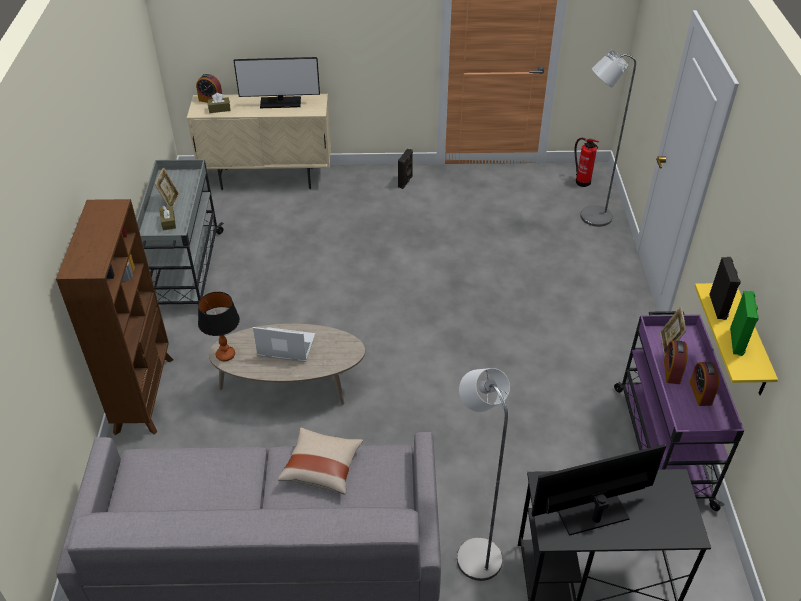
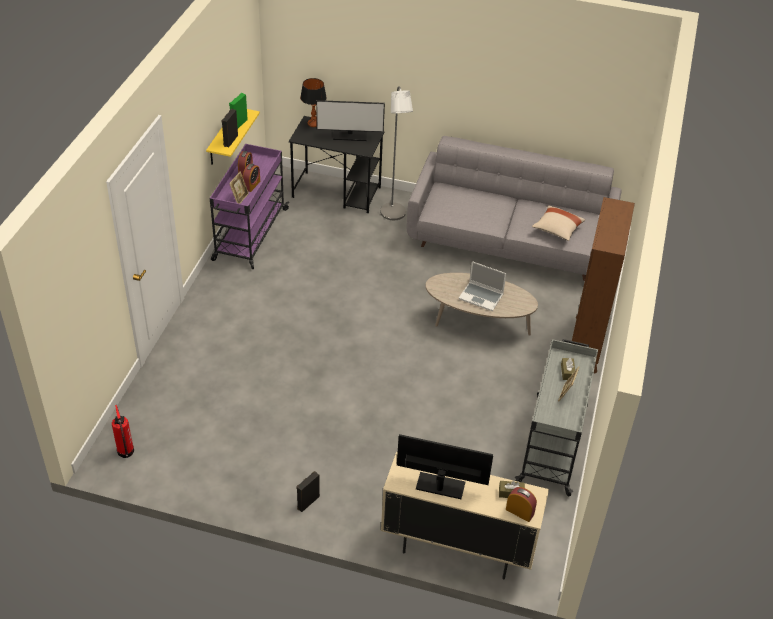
camera: 165 degrees left, 0 degrees up
(225, 355) = (525, 301): table lamp -> table lamp (313, 124)
(322, 468) = (475, 215): beige pillow -> beige pillow (557, 229)
(590, 217) = (154, 407): grey floor lamp -> none

